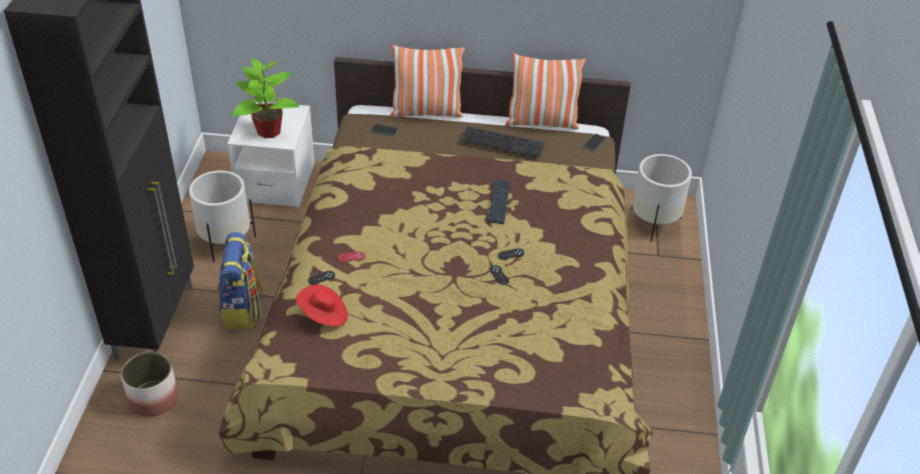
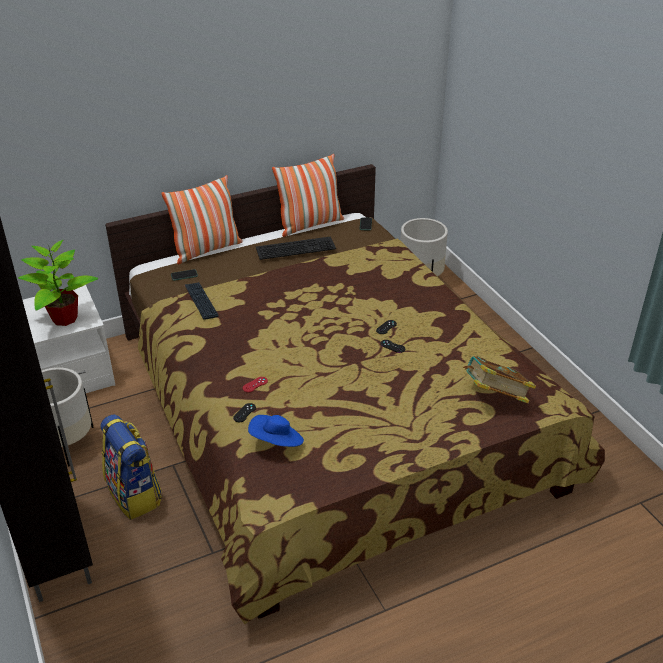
camera: 30 degrees left, 5 degrees down
(153, 399) = (113, 618): planter -> none
(323, 315) = (277, 442): red hat -> blue hat
(499, 202) = (338, 292): keyboard -> keyboard (201, 301)
(546, 365) = (495, 397): none -> book

